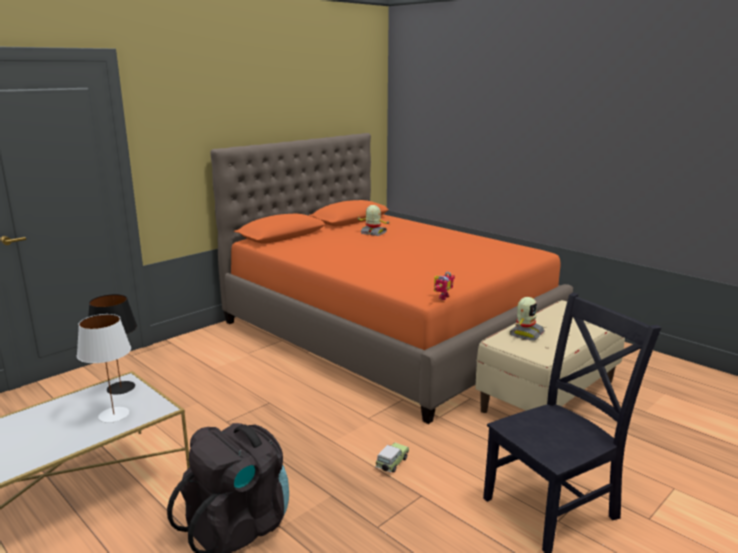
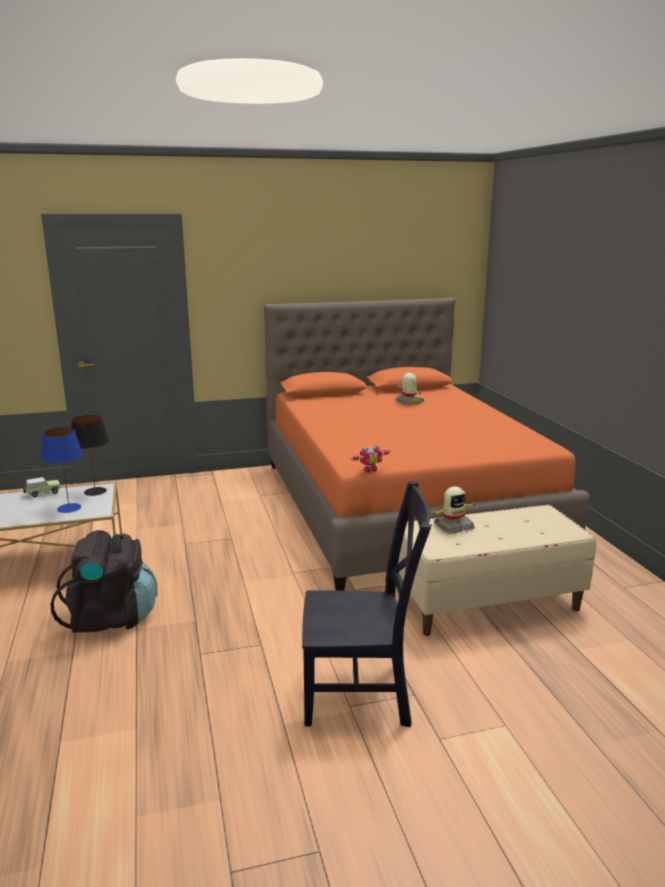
camera: 30 degrees right, 0 degrees up
(114, 415) = (69, 508): white table lamp -> blue table lamp
(391, 464) = (267, 613): toy car -> toy car (42, 493)

